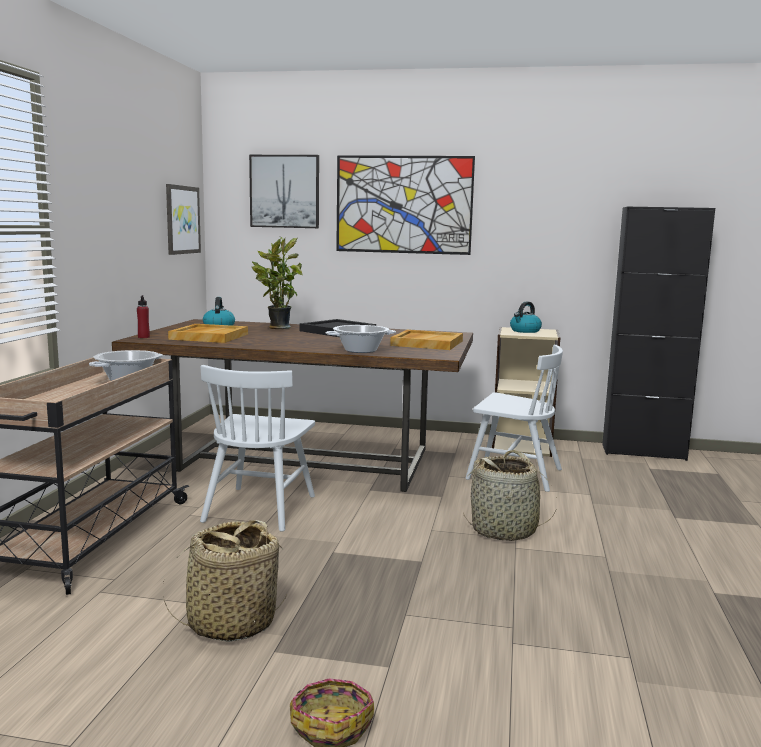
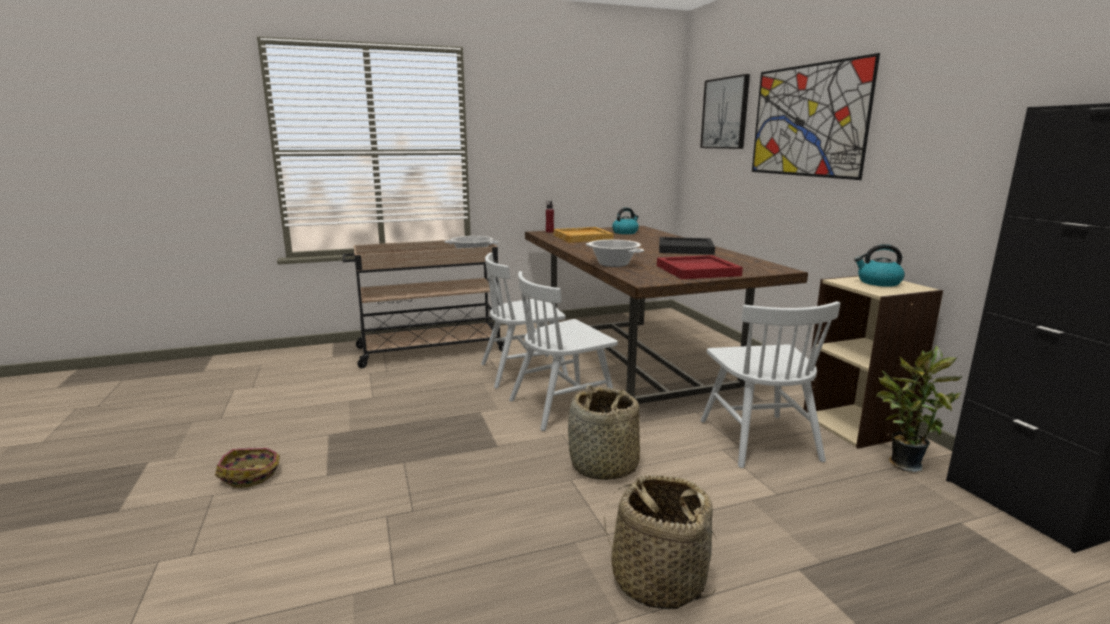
camera: 60 degrees right, 5 degrees up
(182, 220) = (641, 143): picture -> none
(231, 623) = (355, 413): basket -> basket (657, 579)
(277, 328) = (657, 239): potted plant -> potted plant (902, 463)
(371, 514) = (563, 406): none -> white chair
(426, 343) = (697, 270): beige tray -> red tray

